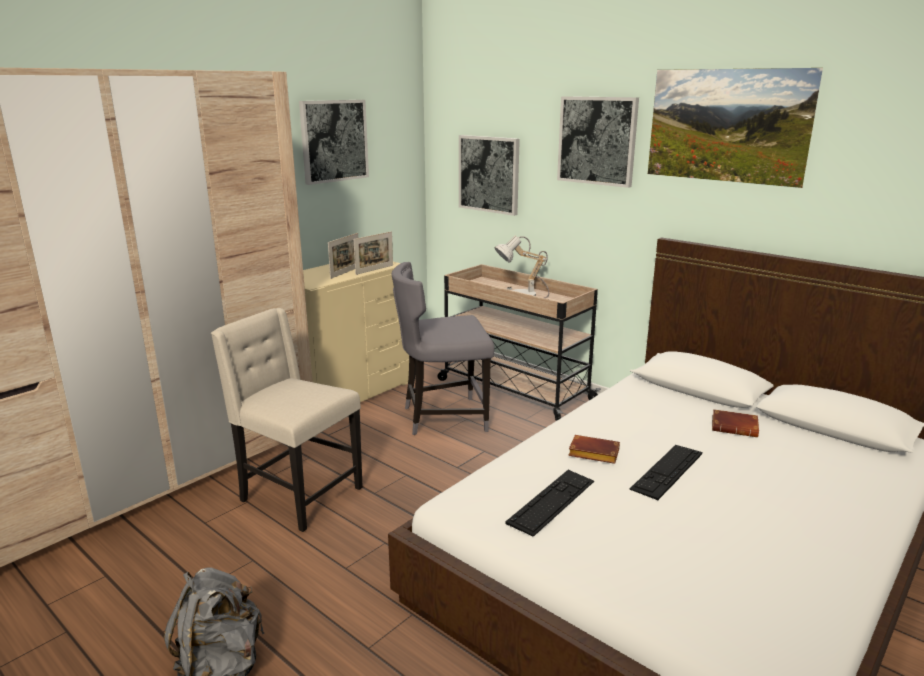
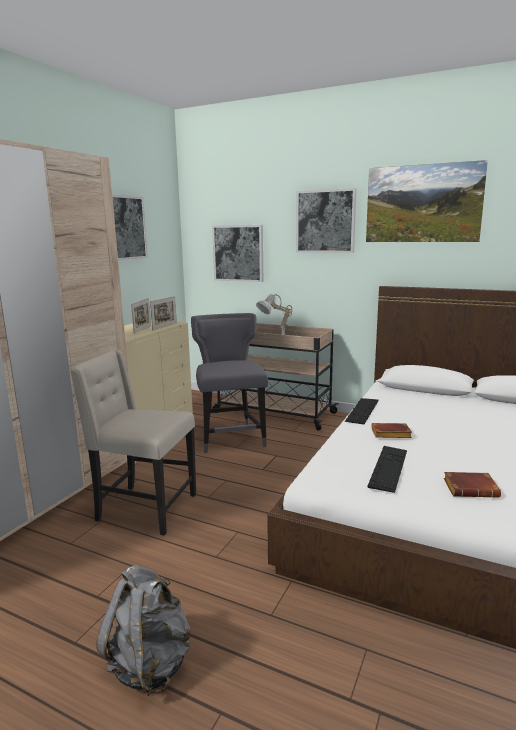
camera: 15 degrees left, 5 degrees down
(442, 417) = (231, 437): grey chair -> grey chair turned 105 degrees clockwise
(667, 471) = (448, 438): keyboard -> keyboard (362, 410)
(735, 427) = (468, 407): brown book -> brown book (471, 488)

